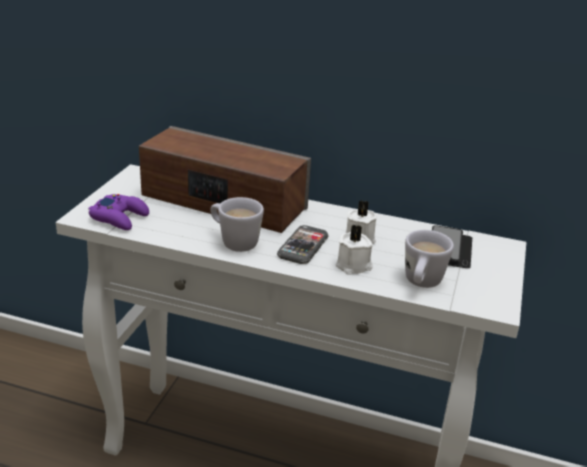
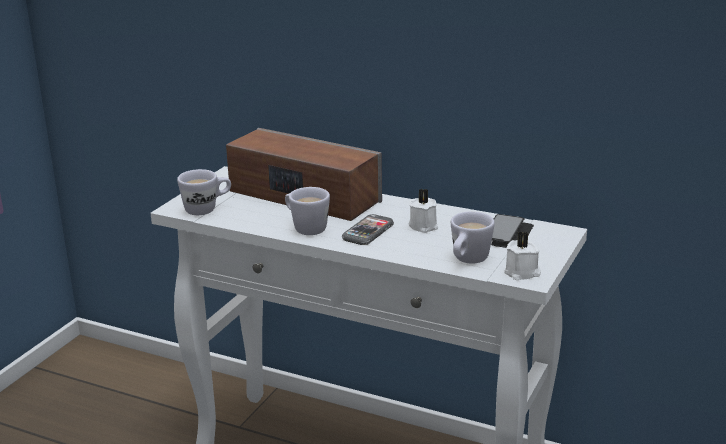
camera: 10 degrees right, 5 degrees down
(120, 217) = (207, 209): purple game controller -> white mug
(354, 266) = (410, 247): white candle -> white candle (522, 273)

